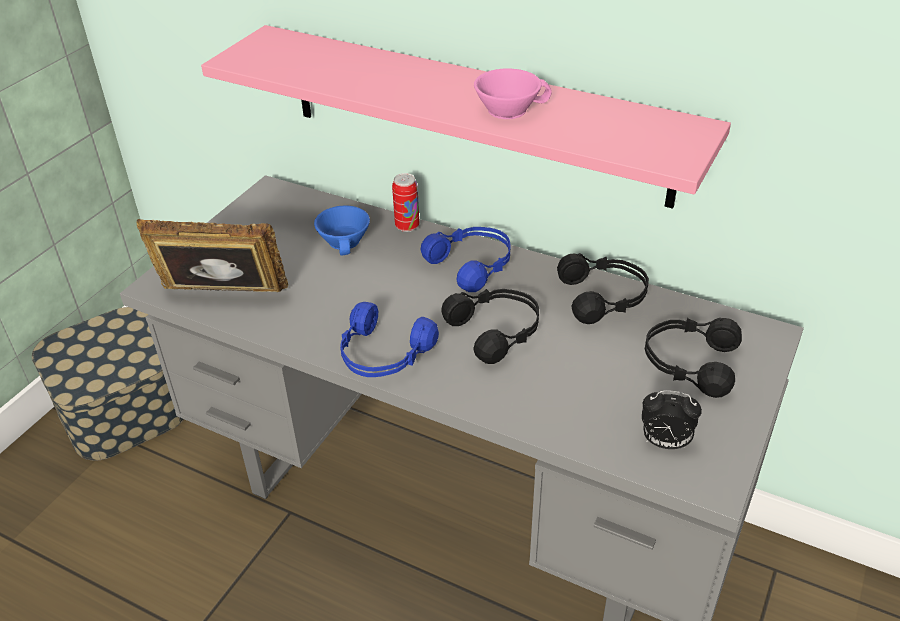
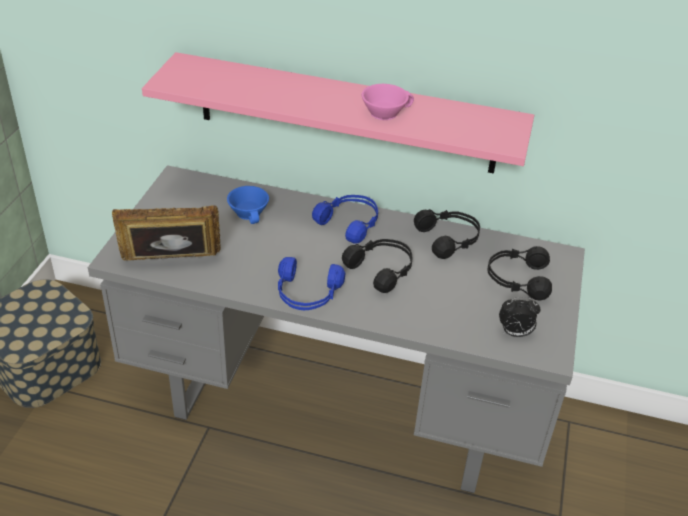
camera: 15 degrees left, 0 degrees up
(407, 226) = (292, 198): can -> none

